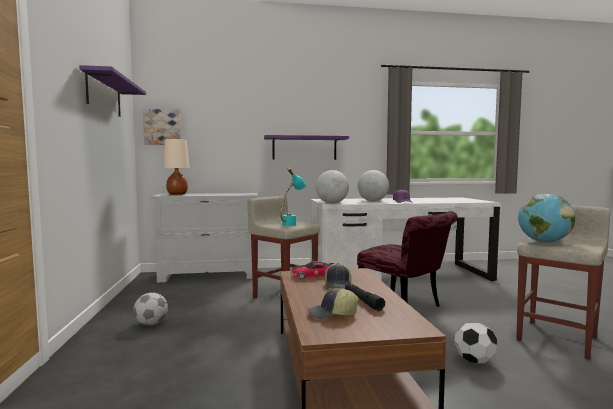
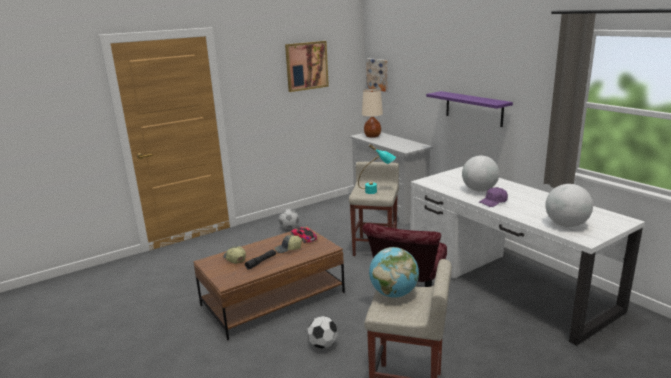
camera: 65 degrees right, 15 degrees up
(104, 95) = (306, 66): purple shelf -> picture
(332, 203) = (428, 181): globe -> globe (566, 225)

